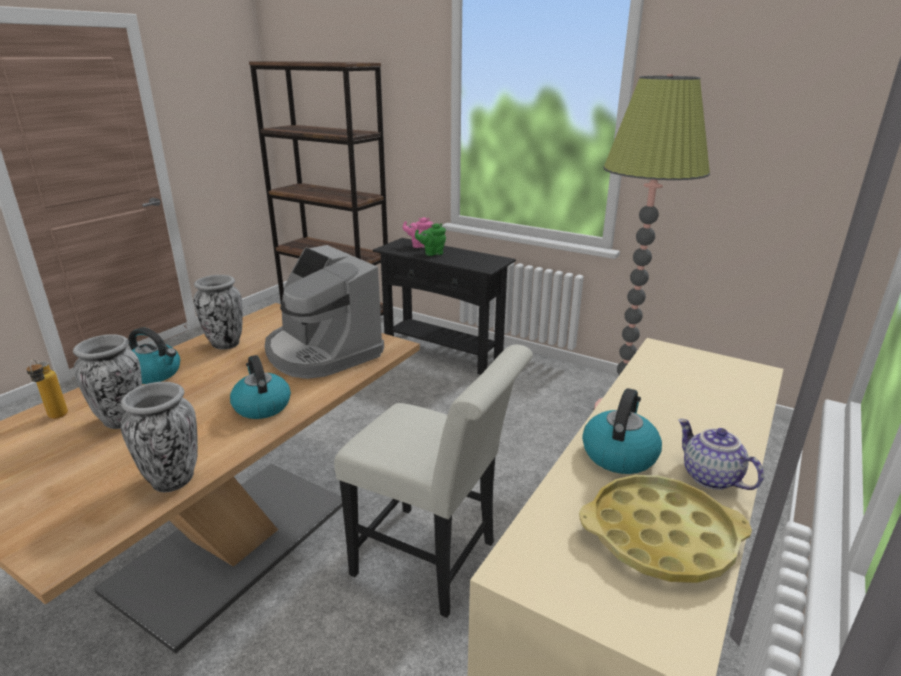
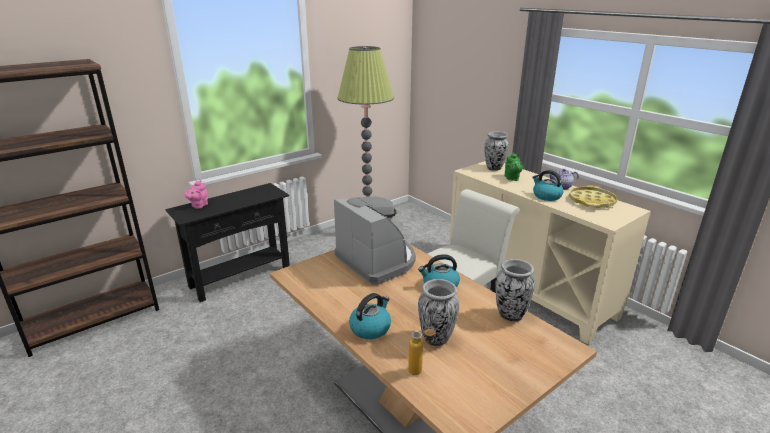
camera: 70 degrees left, 0 degrees up
(225, 344) = (337, 297): vase -> vase (494, 168)
(321, 352) = (377, 261): coffee machine -> coffee machine turned 105 degrees counterclockwise
(432, 253) = (223, 204): green teapot -> green teapot (511, 178)

